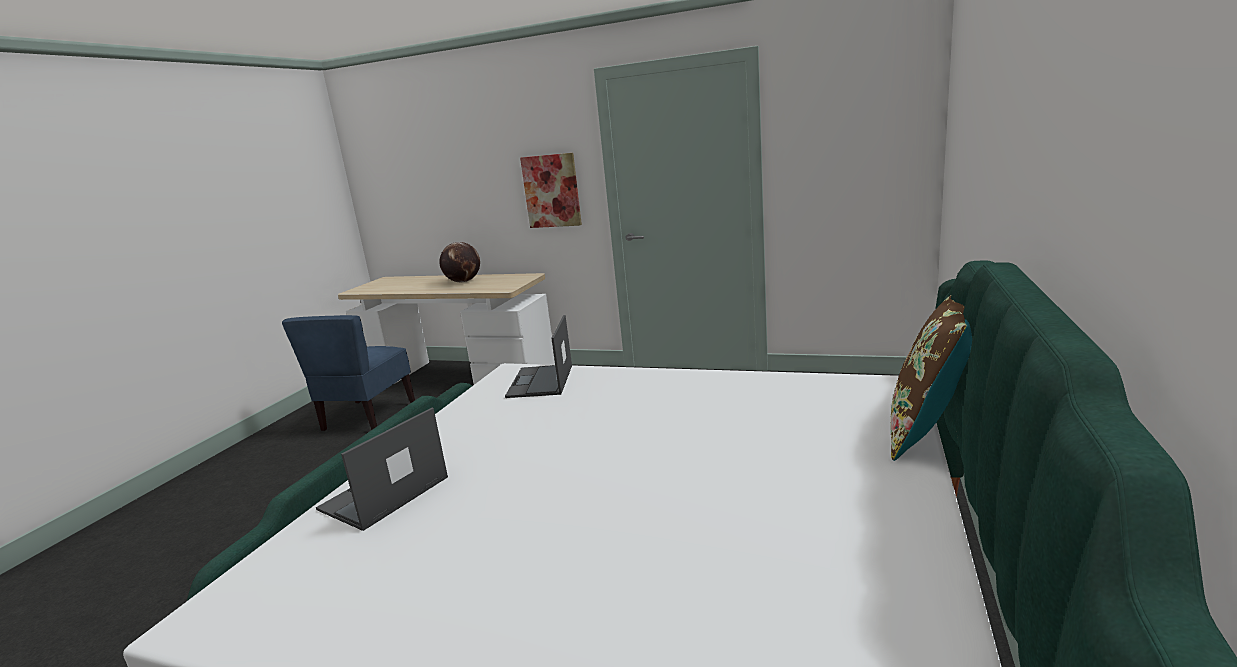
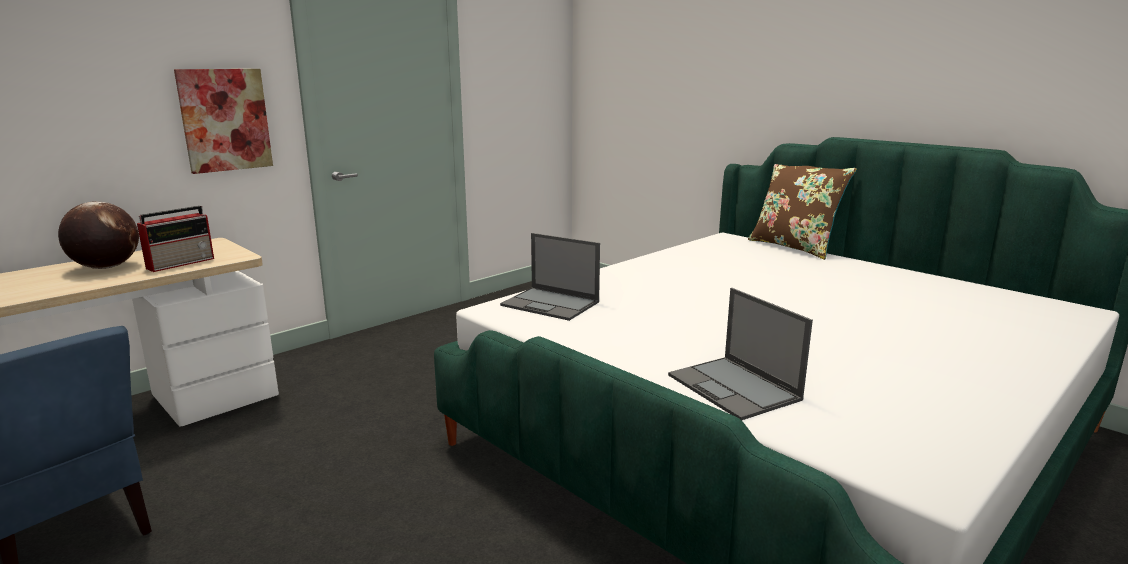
camera: 65 degrees left, 0 degrees up
(483, 286) = (182, 263): none -> radio

